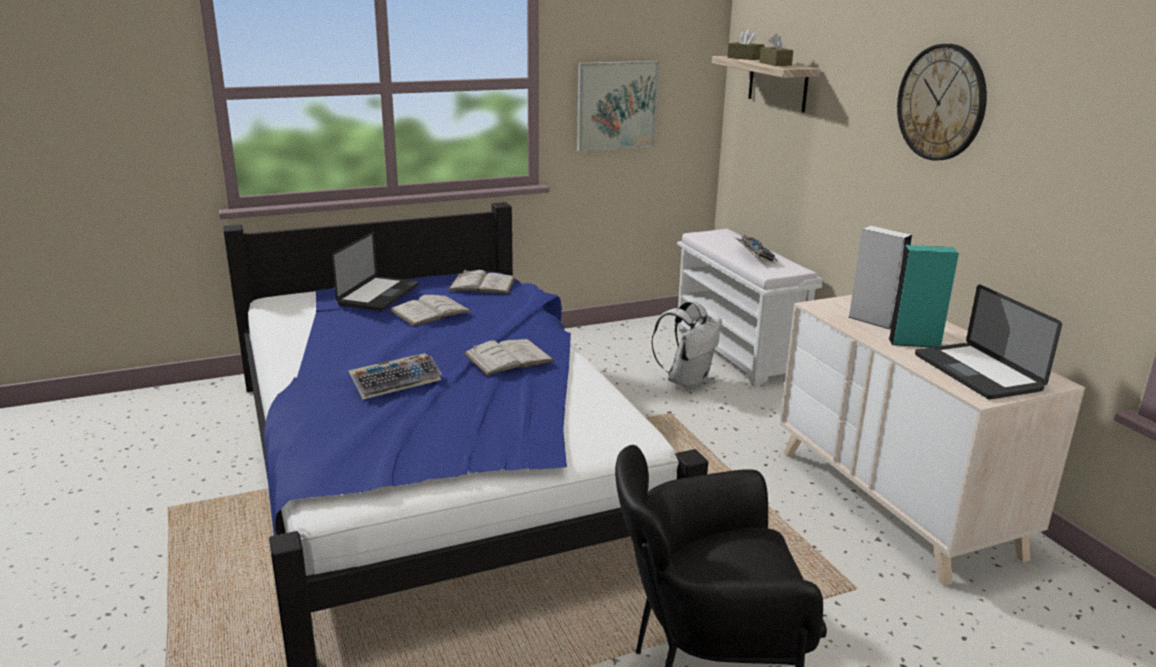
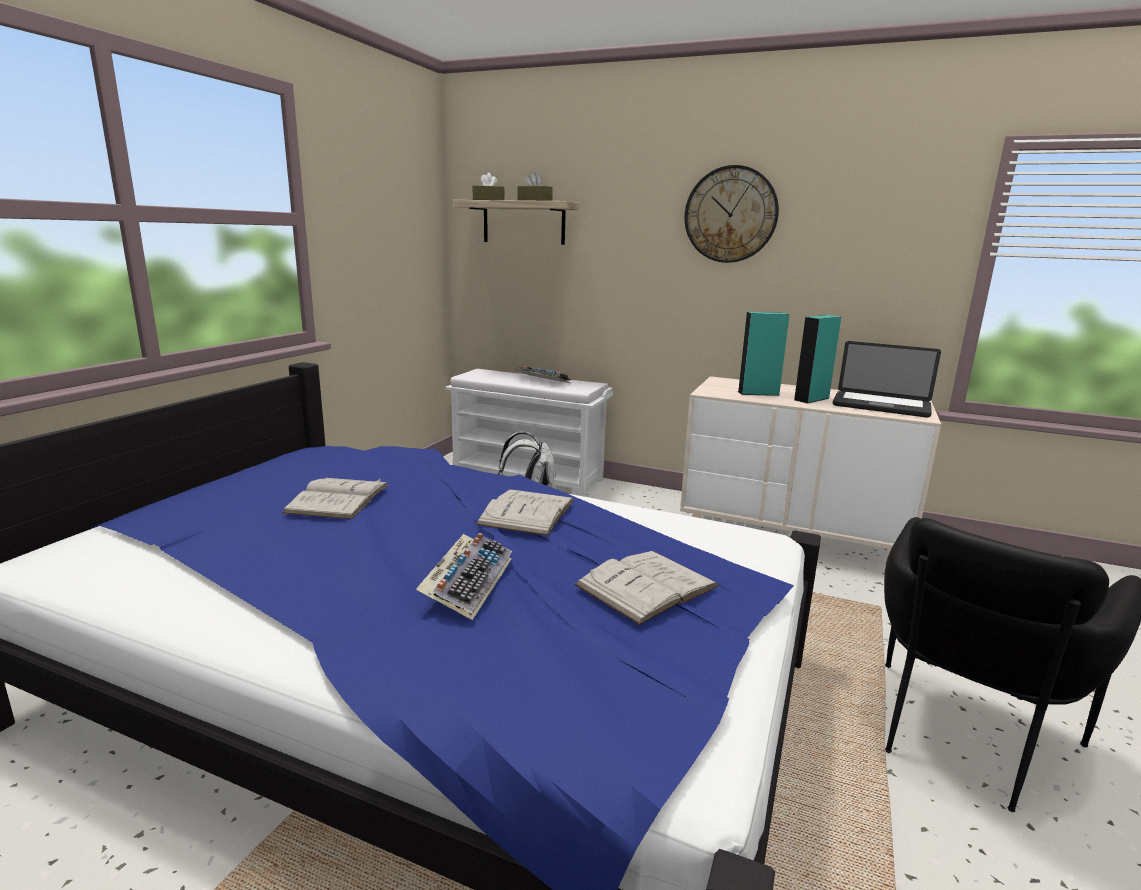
camera: 45 degrees left, 5 degrees down
(379, 295) = (226, 502): laptop -> none
(482, 284) = (339, 458): white book -> white book (646, 585)
(616, 105) = (372, 250): picture -> none
(872, 321) = (758, 393): white speaker -> turquoise speaker

